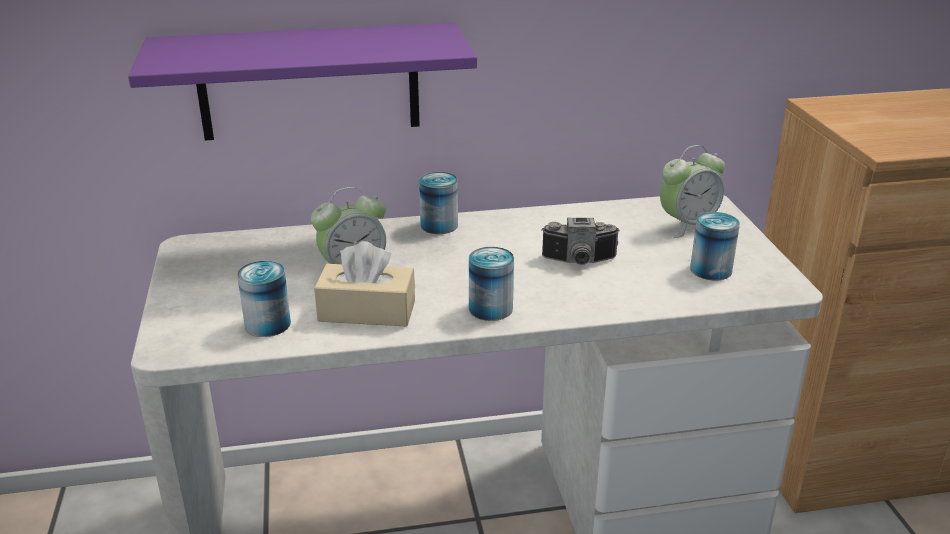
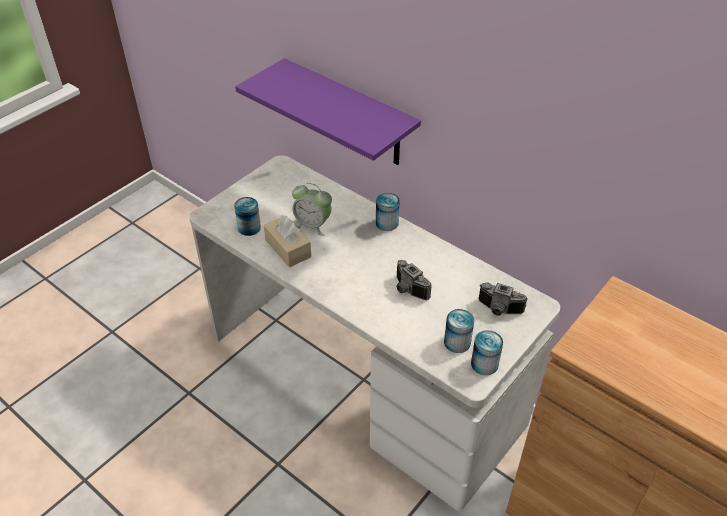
camera: 50 degrees right, 15 degrees up
(490, 308) = (331, 284): can -> can (484, 364)
(687, 225) = (498, 310): alarm clock -> camera

